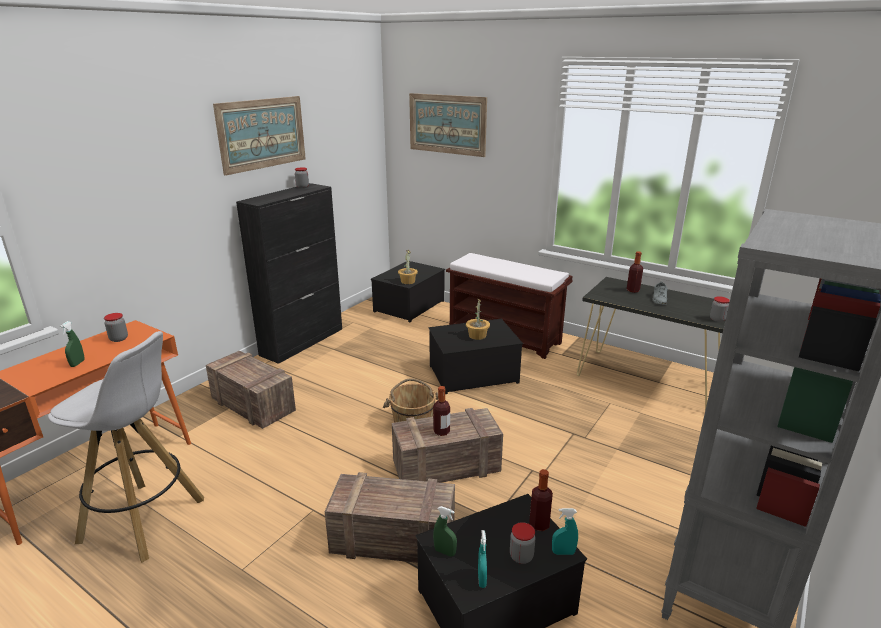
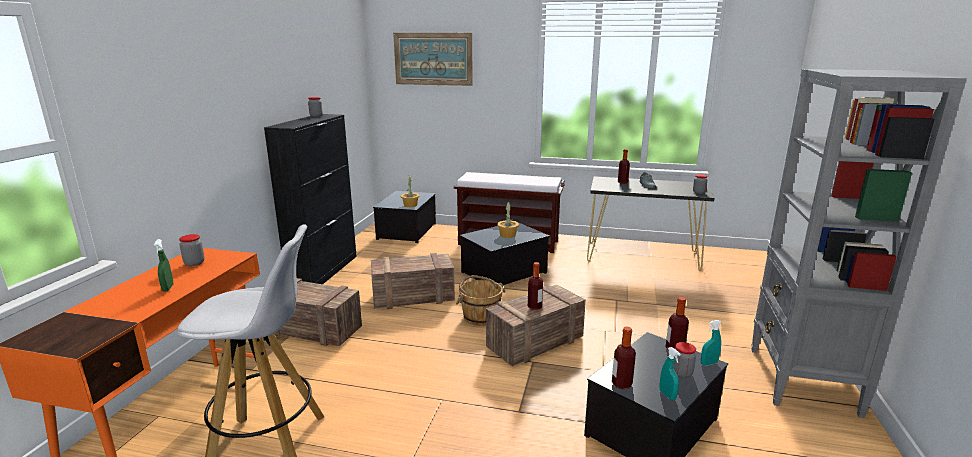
camera: 20 degrees left, 5 degrees down
(262, 133) = (281, 61): picture -> none
(395, 539) = (535, 404): crate -> crate (414, 297)
(445, 552) = (621, 384): green spray bottle -> bottle

